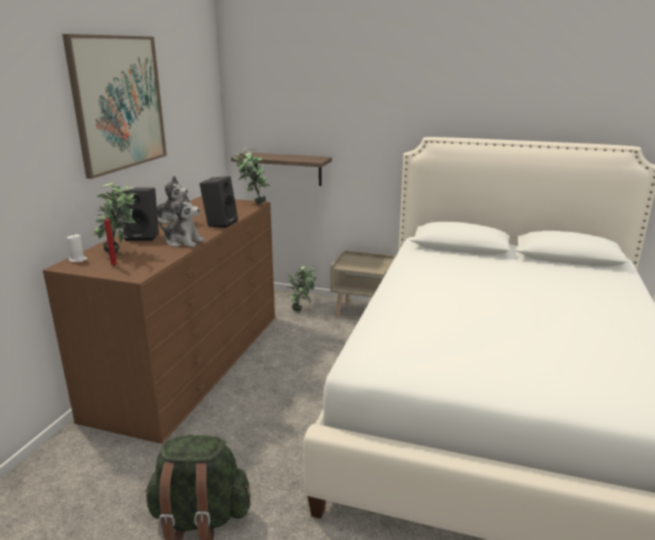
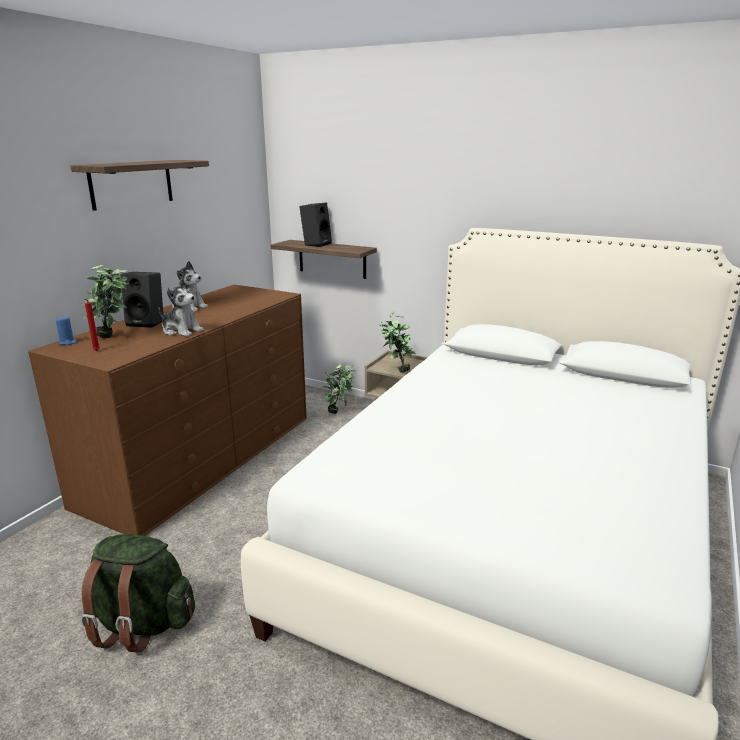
camera: 10 degrees right, 0 degrees up
(78, 259) = (67, 342): white candle -> blue candle
(119, 103) = (131, 184): picture -> shelf
(220, 223) = (233, 313): black speaker -> black speaker (316, 244)
(253, 203) = (282, 294): potted plant -> potted plant (397, 370)

